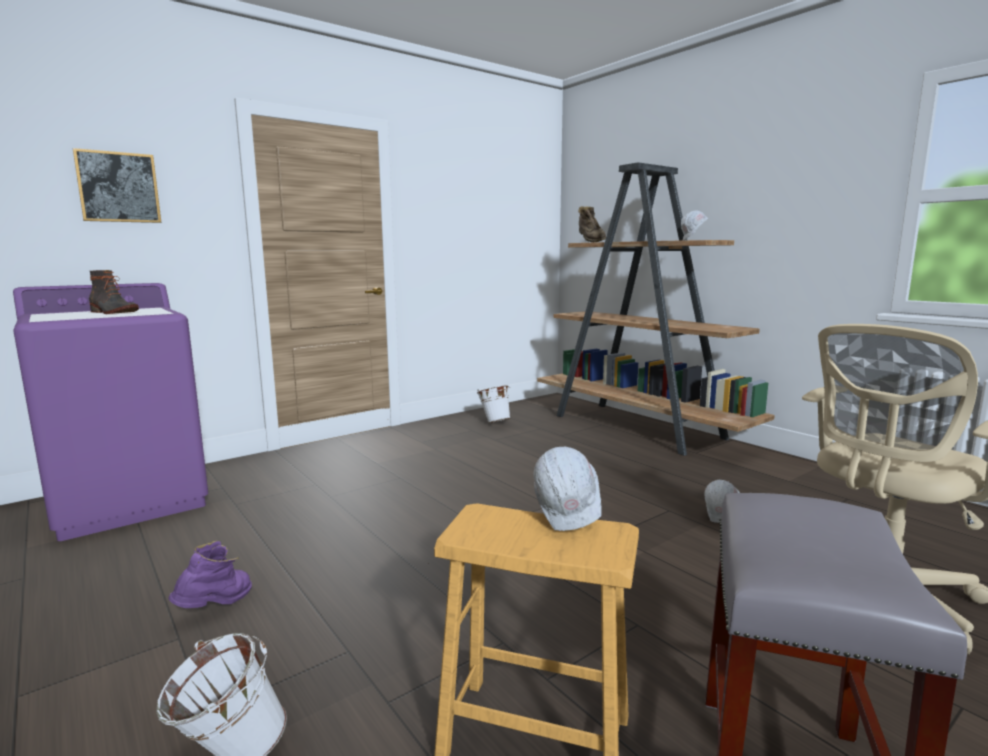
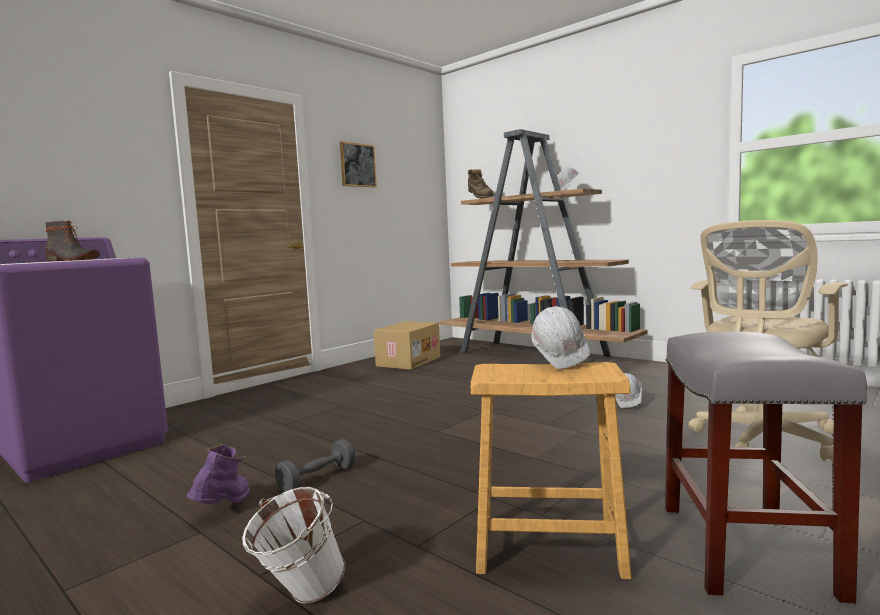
camera: 10 degrees left, 5 degrees down
(118, 187) = (64, 148): picture -> picture (357, 165)
(327, 581) = (317, 479): none -> grey dumbbell
(494, 422) = (408, 361): white bucket -> cardboard box

